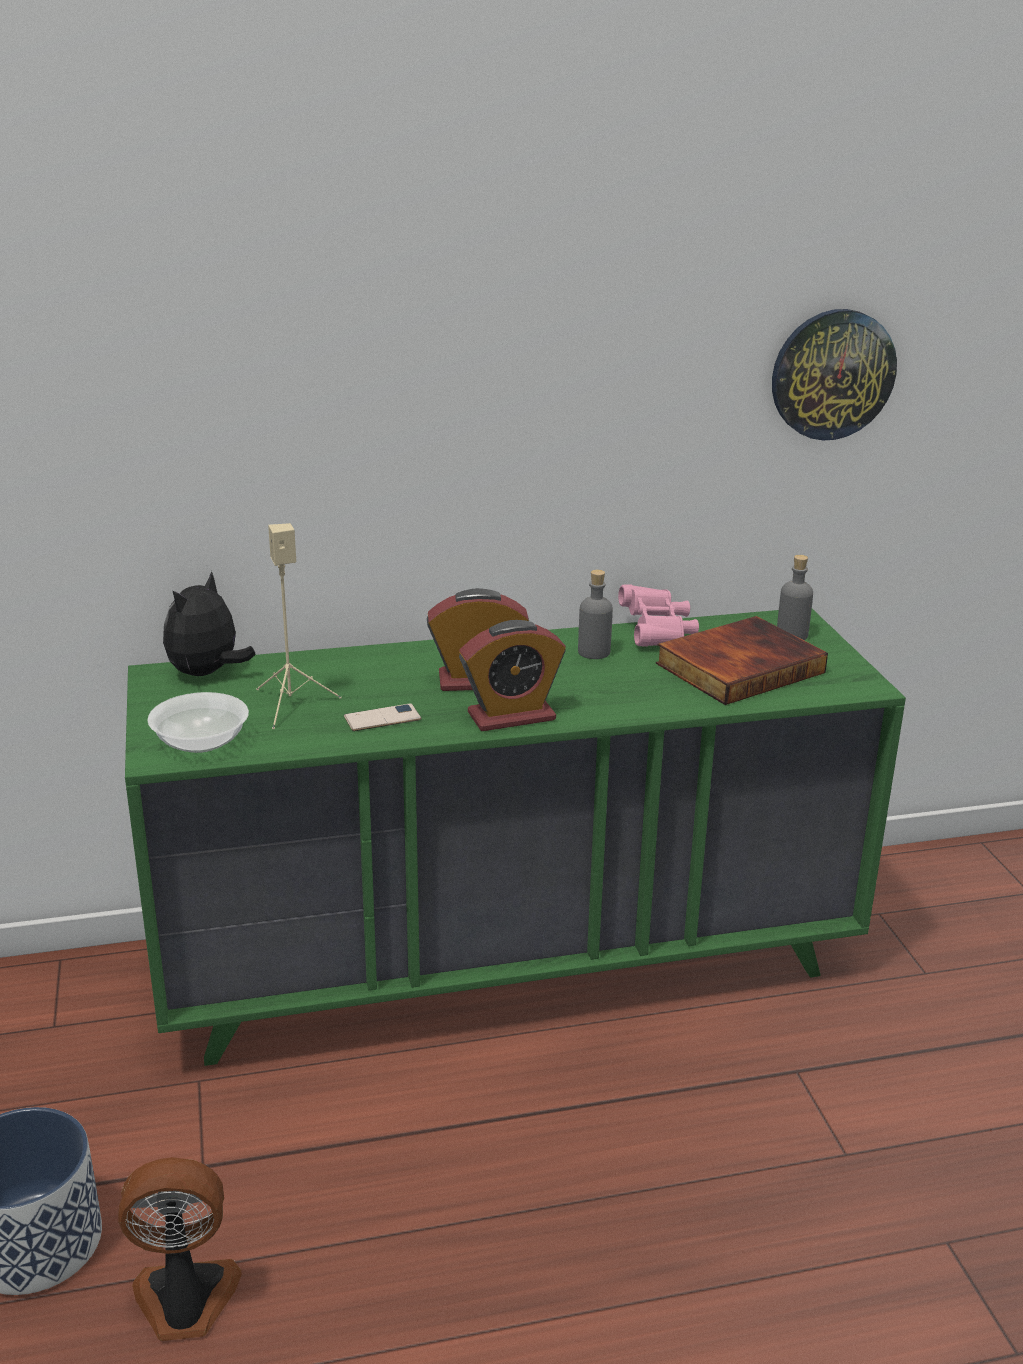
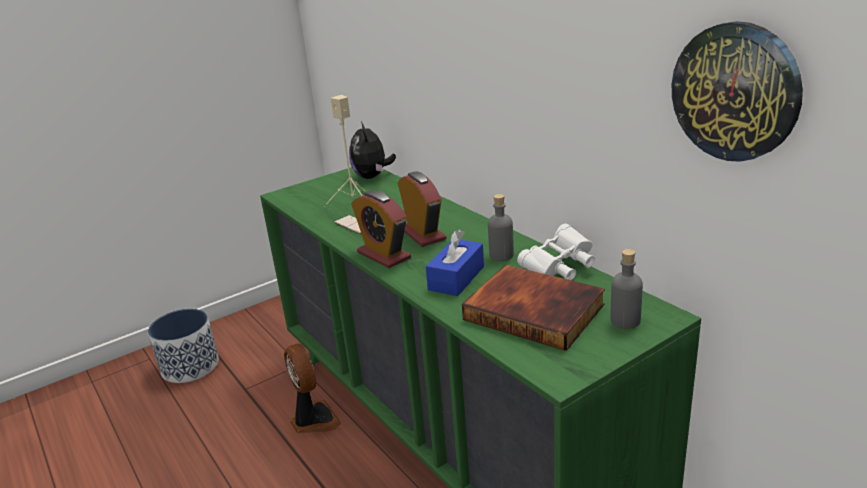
camera: 70 degrees right, 0 degrees up
(185, 1302) = (164, 418): fan -> fan (313, 420)
(201, 742) = (300, 197): bowl -> none
(207, 673) = (372, 177): plush toy -> plush toy turned 105 degrees counterclockwise
(625, 687) = (456, 278): none -> blue tissue box
(657, 633) = (559, 268): pink binoculars -> white binoculars

